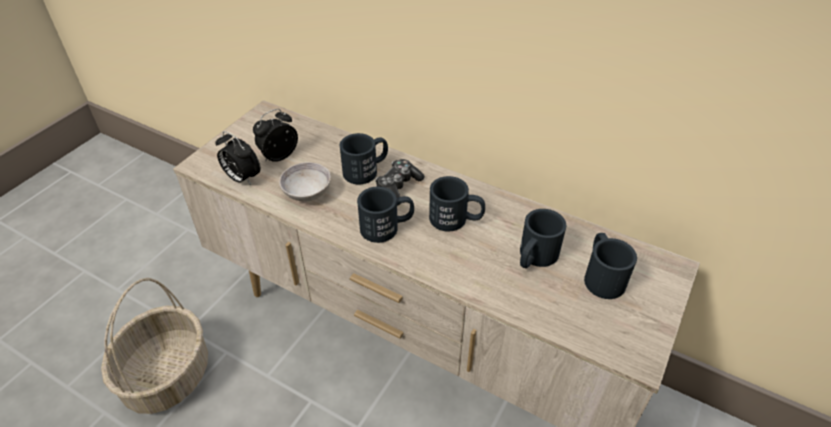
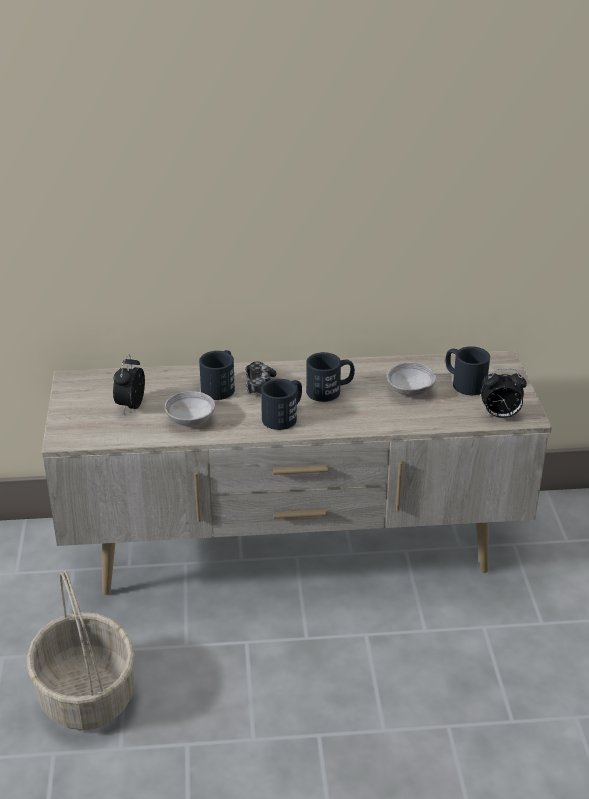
camera: 35 degrees left, 10 degrees down
(242, 178) = (119, 433): alarm clock -> alarm clock (500, 416)
(534, 257) = (410, 390): black mug -> grey bowl

